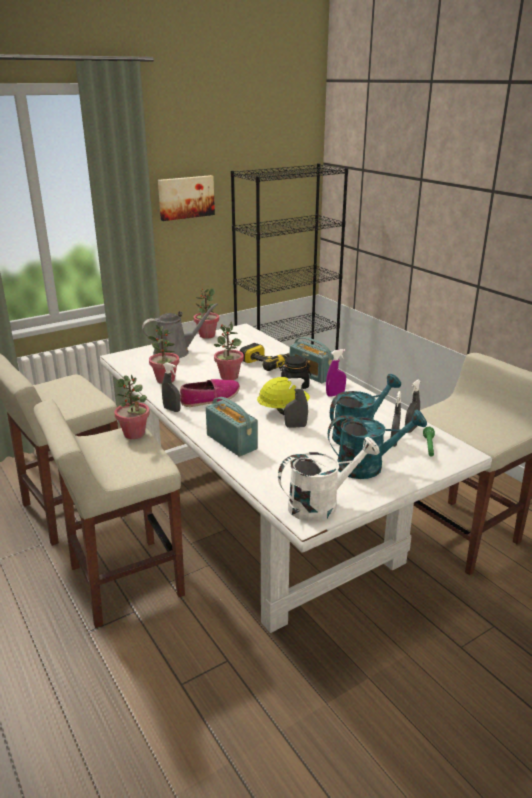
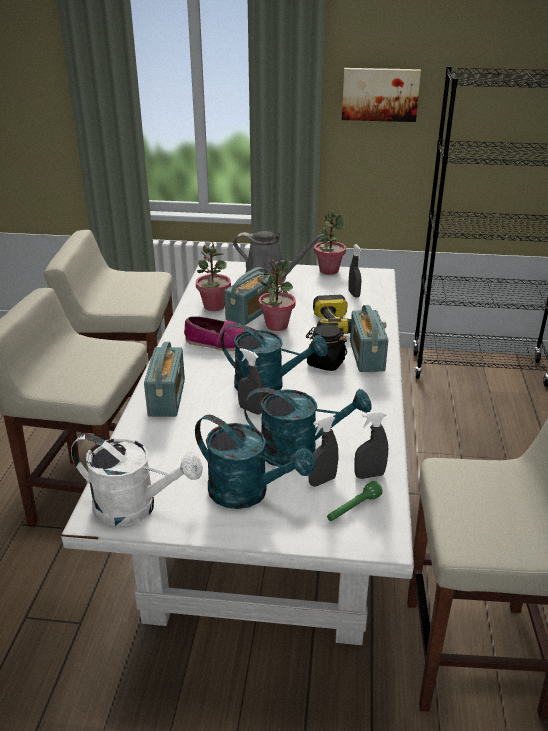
camera: 40 degrees right, 5 degrees up
(134, 434) = (119, 351): potted plant -> none
(172, 409) = (171, 340): grey spray bottle -> grey spray bottle (354, 294)
(198, 375) = (251, 312): none -> radio
(283, 410) = (268, 386): yellow hard hat -> turquoise watering can
(335, 394) = (352, 392): purple spray bottle -> none

